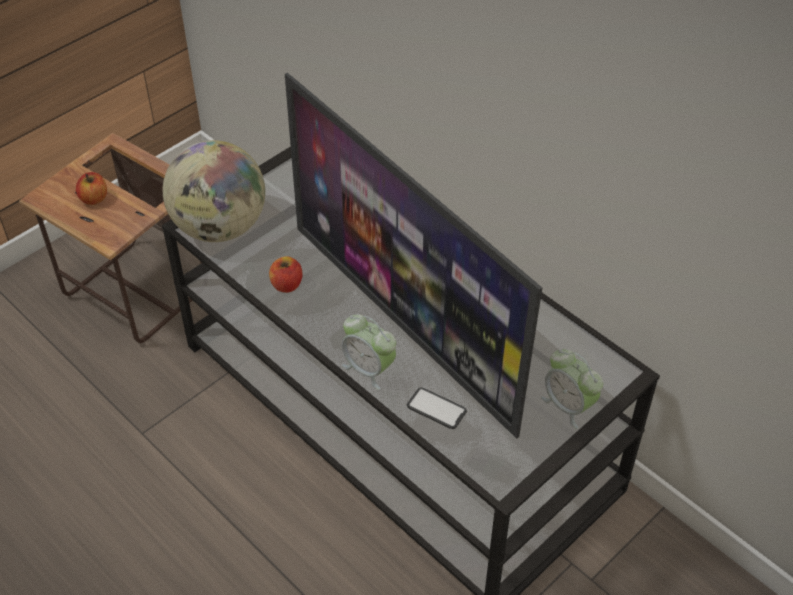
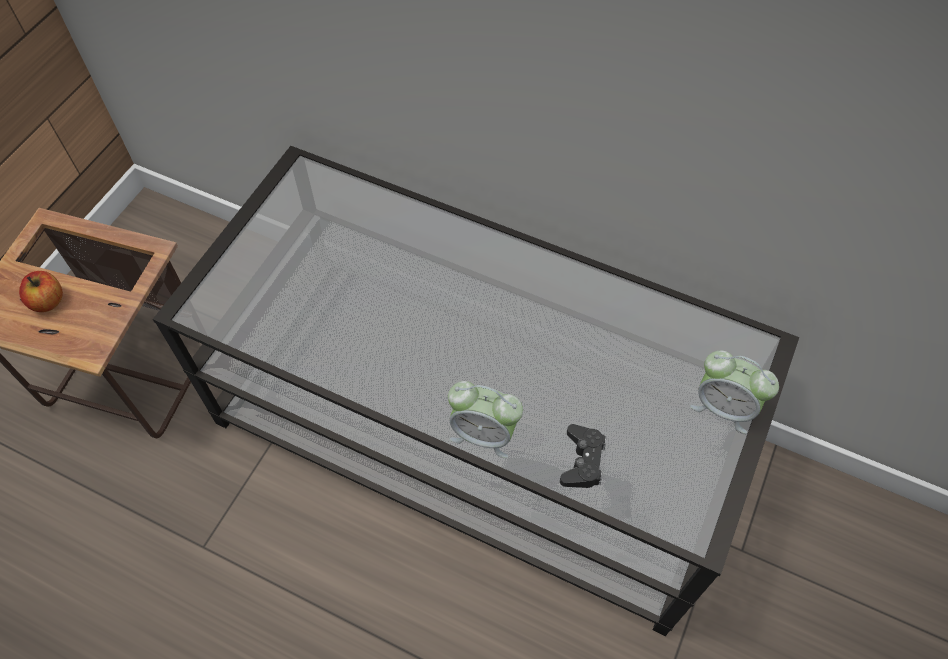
camera: 20 degrees left, 10 degrees up
(220, 227) = (227, 301): globe -> none
(286, 284) = (339, 352): apple -> none
(405, 323) = (499, 360): television -> none
(436, 409) = (582, 460): phone -> black game controller

